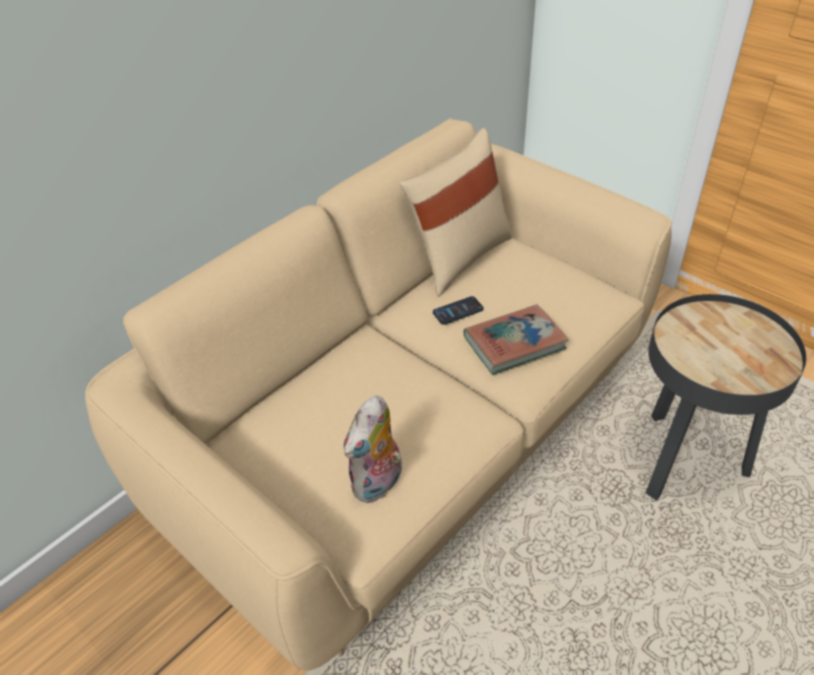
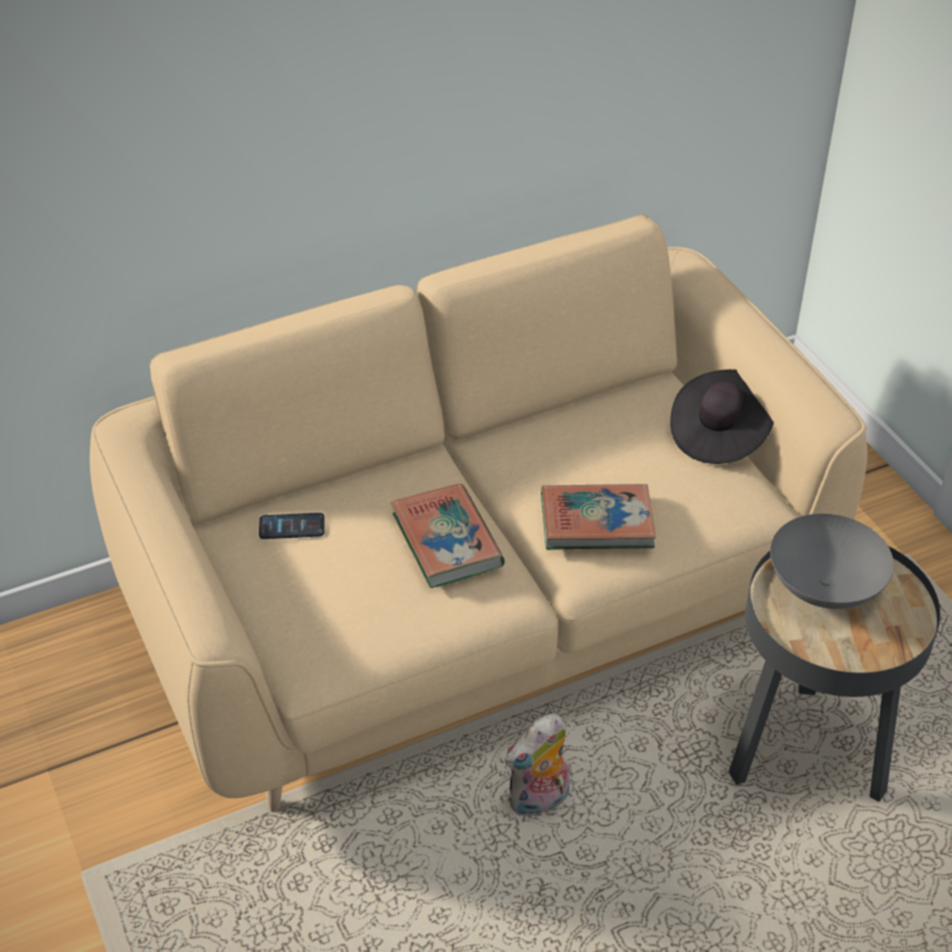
camera: 20 degrees right, 0 degrees up
(378, 484) = (355, 623): plush toy -> plush toy (539, 802)
(414, 392) = (447, 541): none -> book
(458, 311) = (554, 463): phone -> phone (292, 527)
(459, 257) = (598, 397): beige pillow -> none
(555, 258) = (718, 434): none -> black hat
(705, 337) = (826, 587): none -> grey bowl

